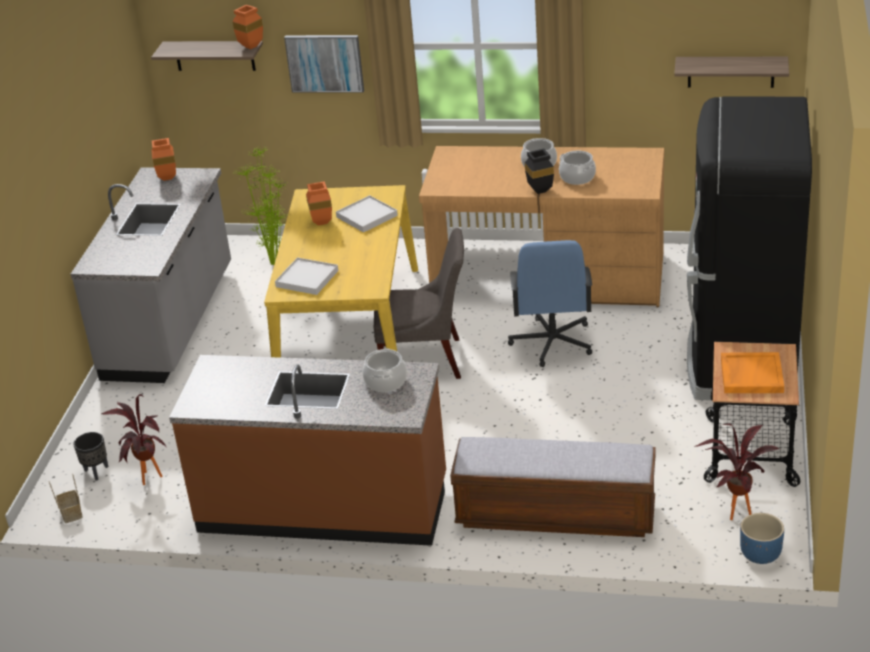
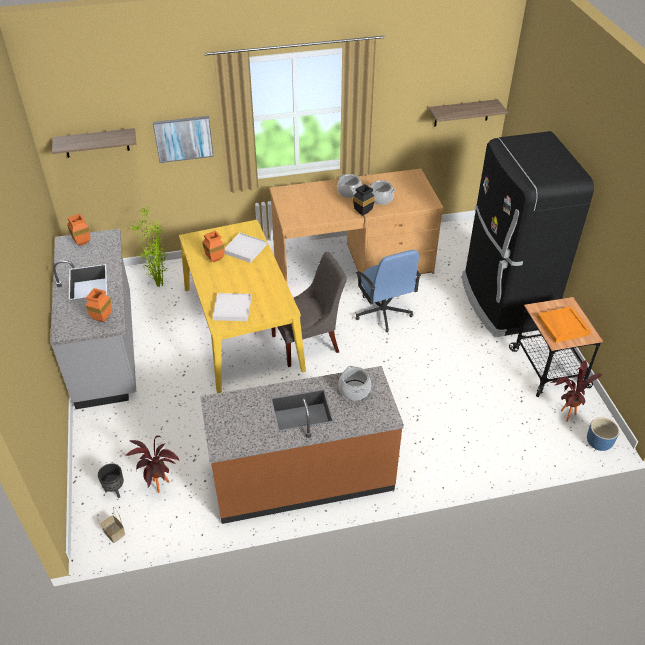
camera: 25 degrees left, 10 degrees up
(250, 47) = (129, 134): orange vase -> orange vase (102, 320)
(555, 515) = (460, 445): bench -> none

